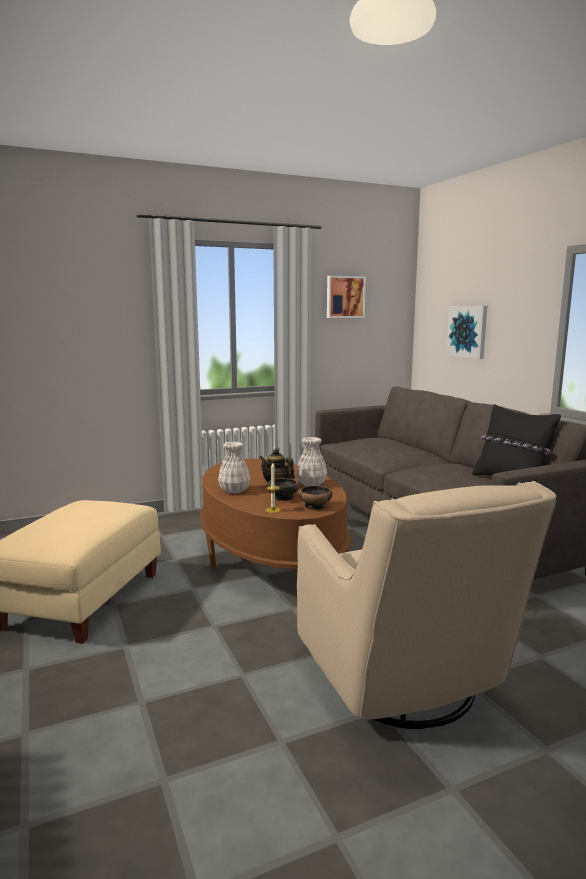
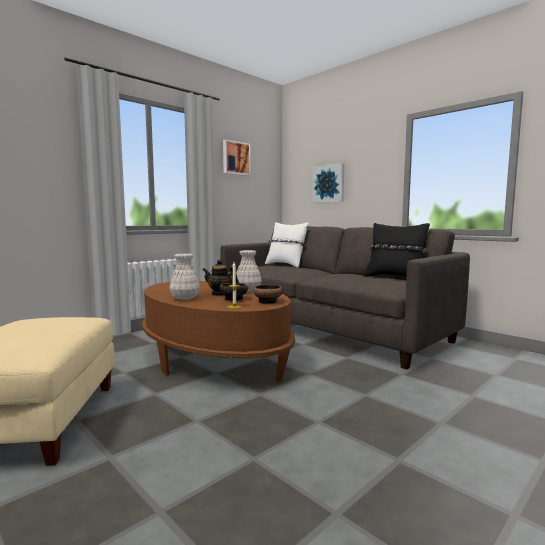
camera: 20 degrees left, 5 degrees down
(396, 441) = (286, 265): none -> white pillow
(406, 685) = (401, 436): beige armchair -> none

